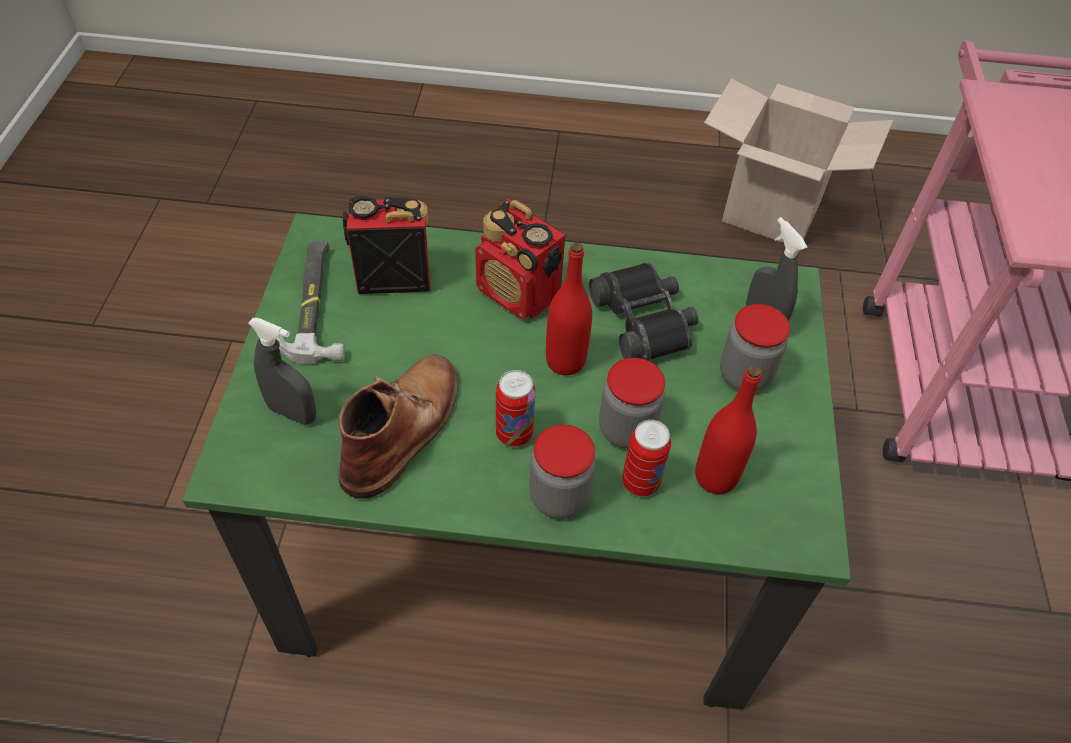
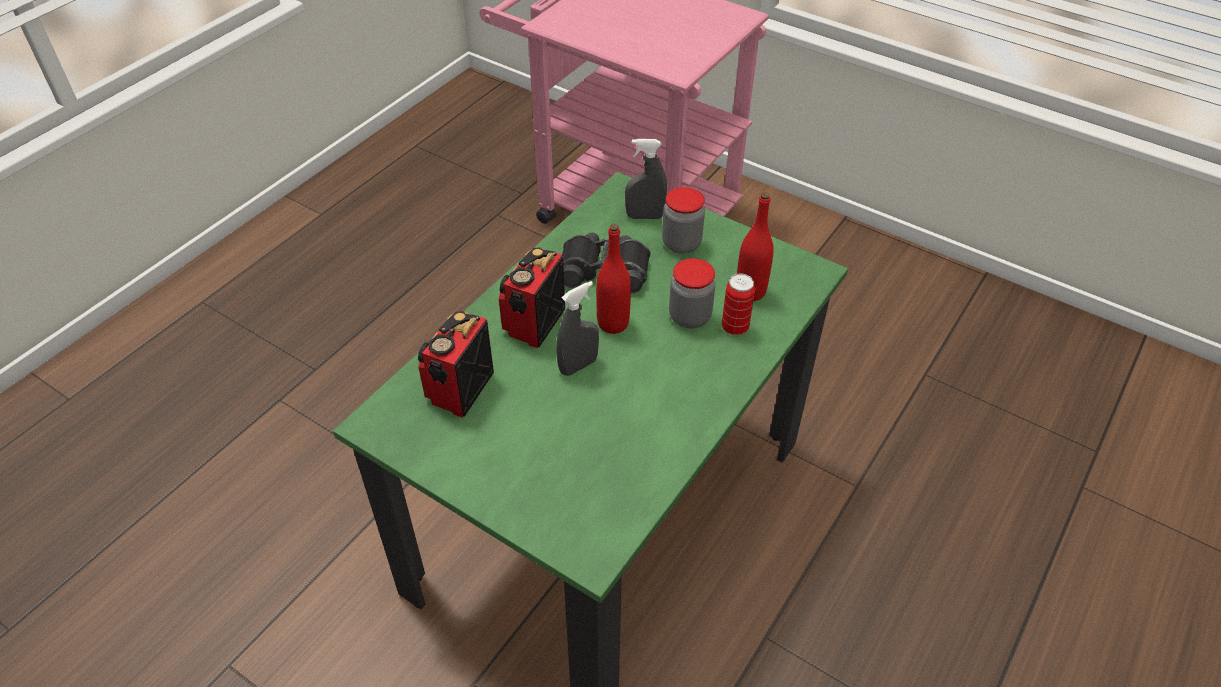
camera: 60 degrees left, 5 degrees down
(292, 413) = (559, 498): grey spray bottle -> grey spray bottle (578, 366)
(315, 304) = (454, 449): hammer -> none
(403, 428) = (616, 434): brown boot -> none
(514, 434) = (659, 374): can -> none
(519, 294) = (533, 323): radio -> radio turned 135 degrees clockwise
(559, 497) = (723, 371): jar -> none
(771, 211) = (413, 220): cardboard box -> none

